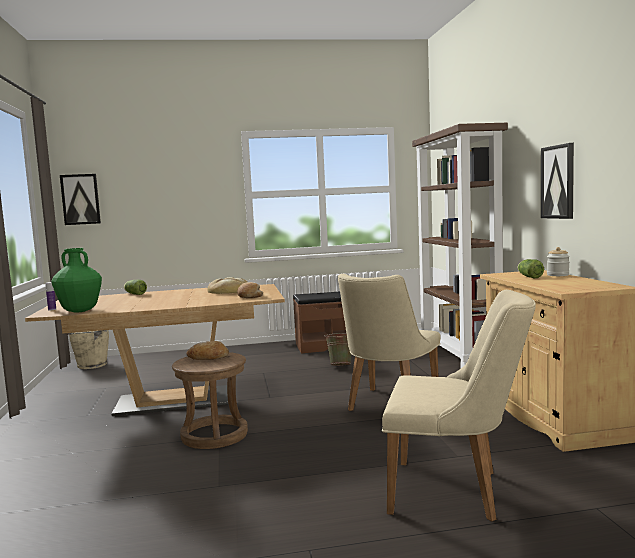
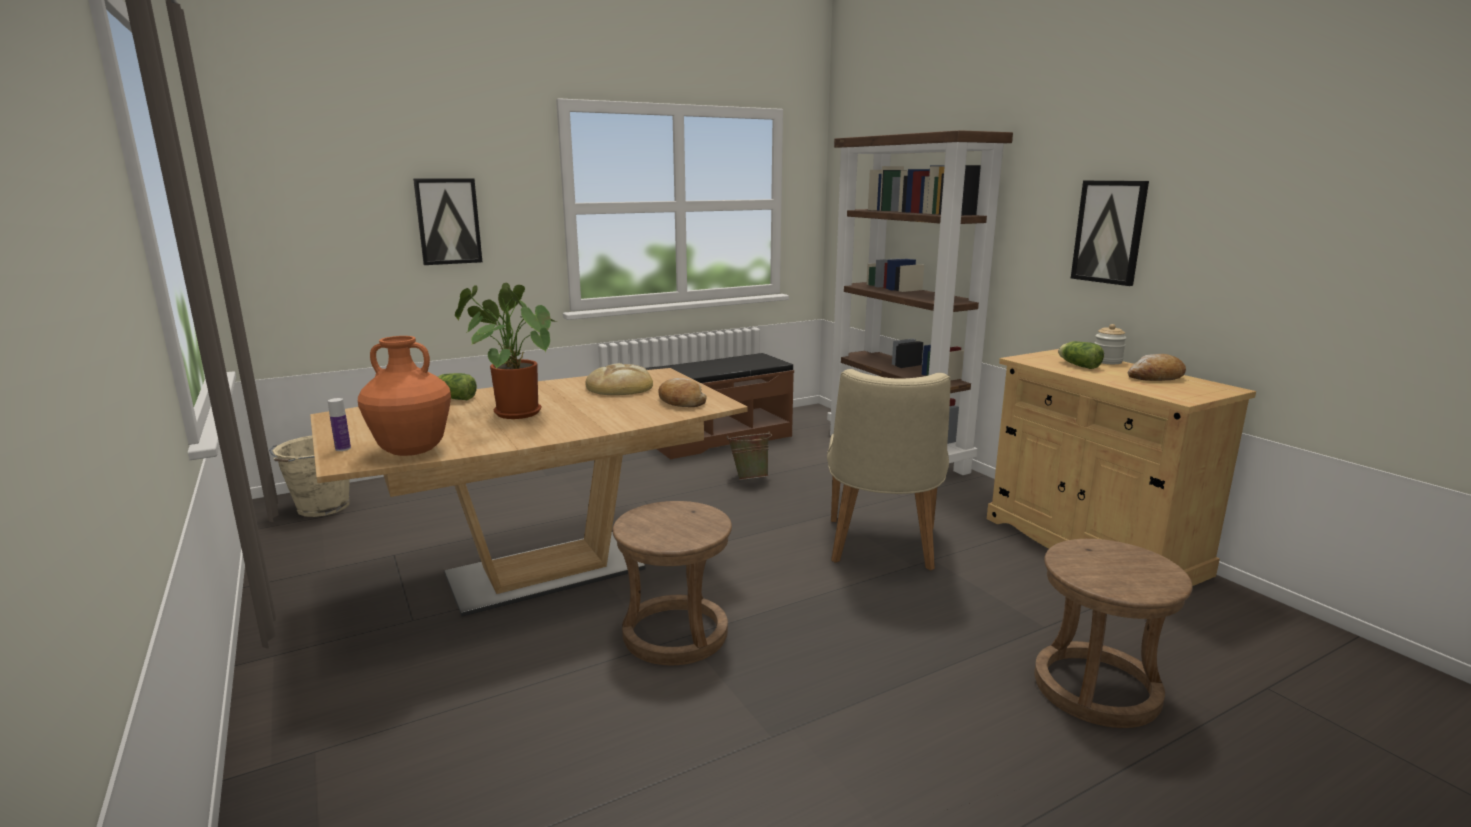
camera: 20 degrees left, 10 degrees up
(80, 199) = (267, 209): picture -> picture (448, 221)
(80, 311) = (413, 451): green vase -> orange vase
(153, 299) = (513, 412): none -> potted plant
(208, 357) = (663, 516): bread -> bread (1155, 377)
(456, 491) = (1097, 689): beige chair -> brown stool

